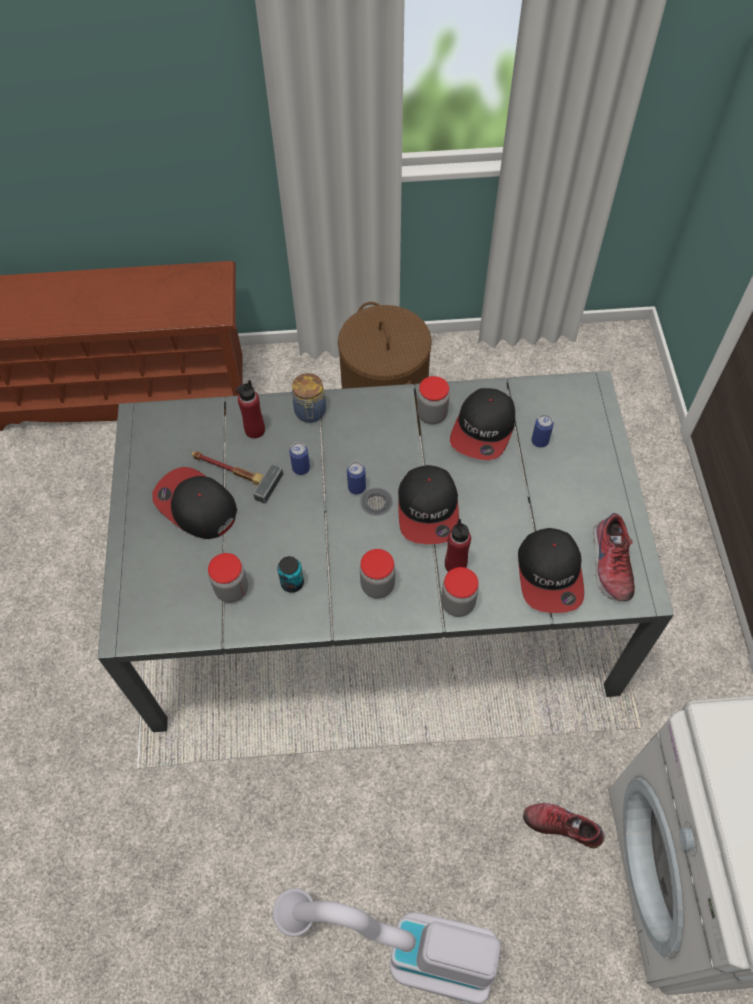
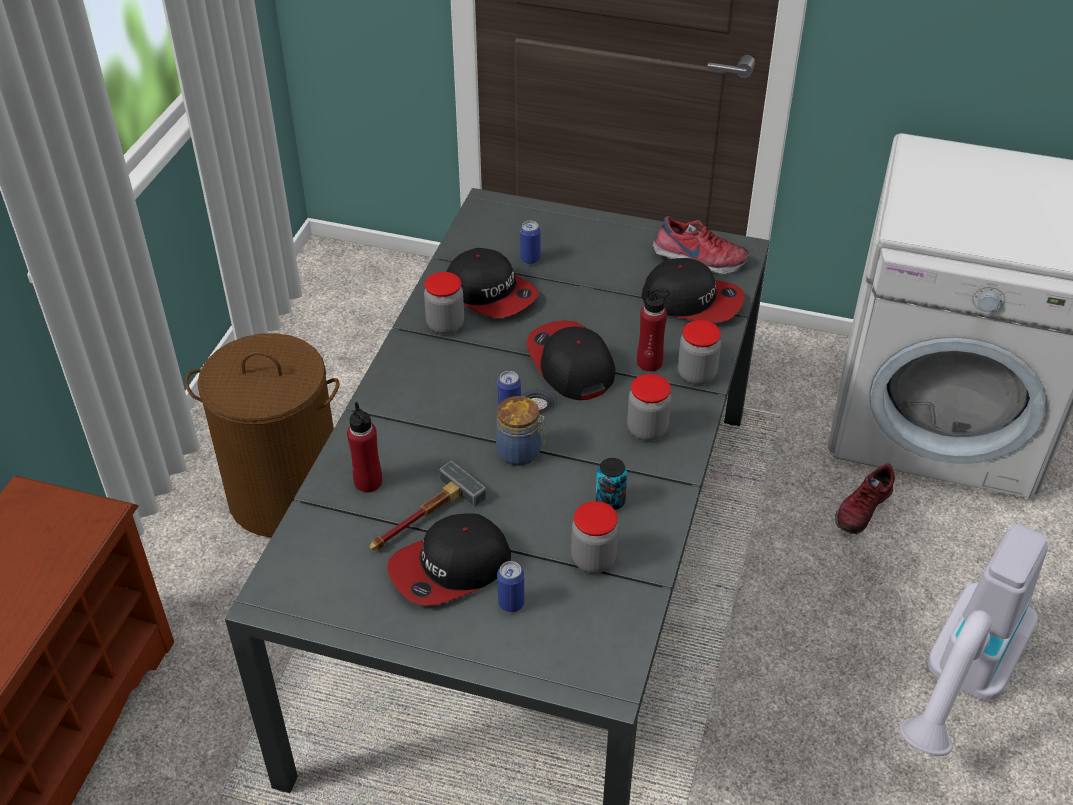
camera: 70 degrees left, 15 degrees down
(301, 468) = (453, 453): can -> can (511, 603)
(310, 413) = (375, 424): jar -> jar (520, 452)
(428, 509) = (570, 363): cap -> cap turned 135 degrees counterclockwise

